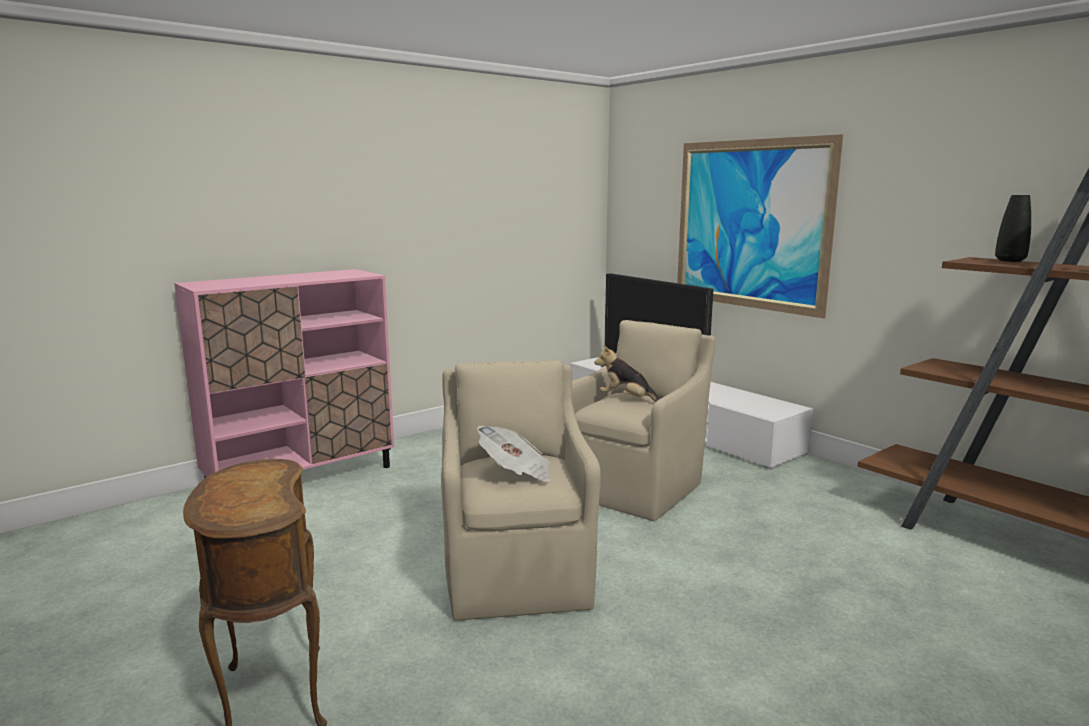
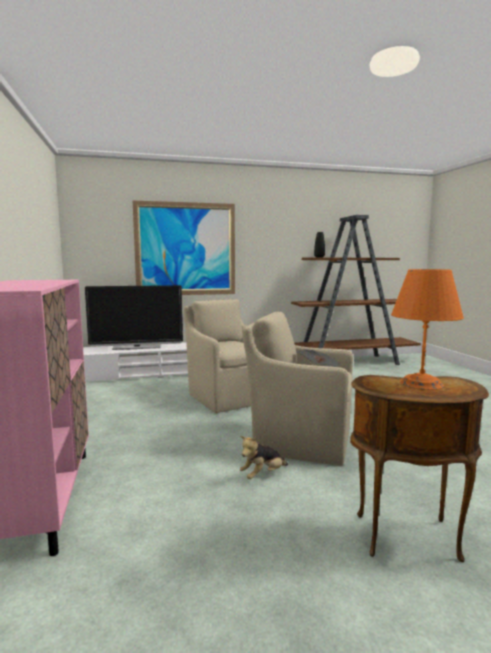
camera: 65 degrees left, 5 degrees down
(252, 492) = (422, 383): none -> orange table lamp
(627, 400) = (226, 344): plush toy -> plush toy (263, 475)

